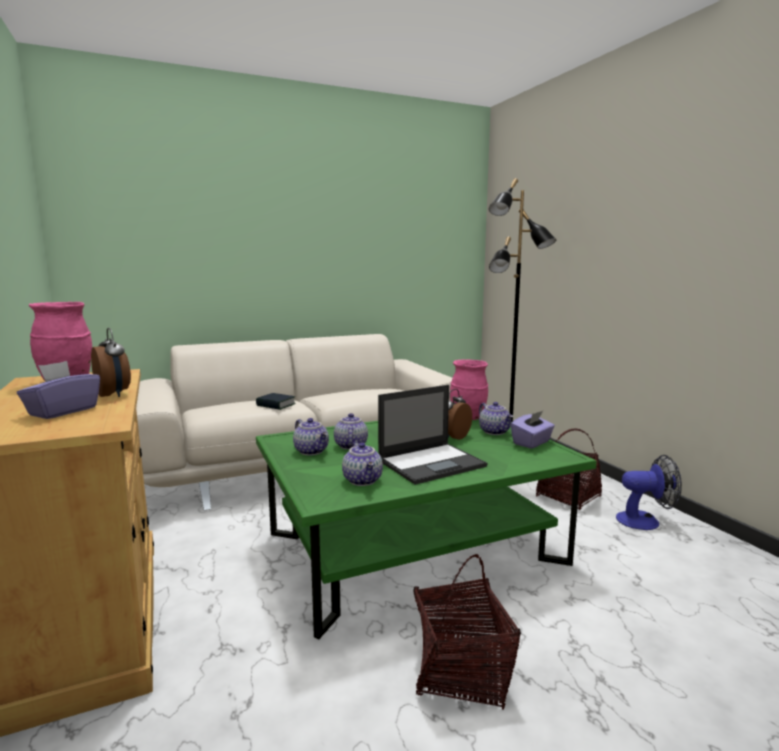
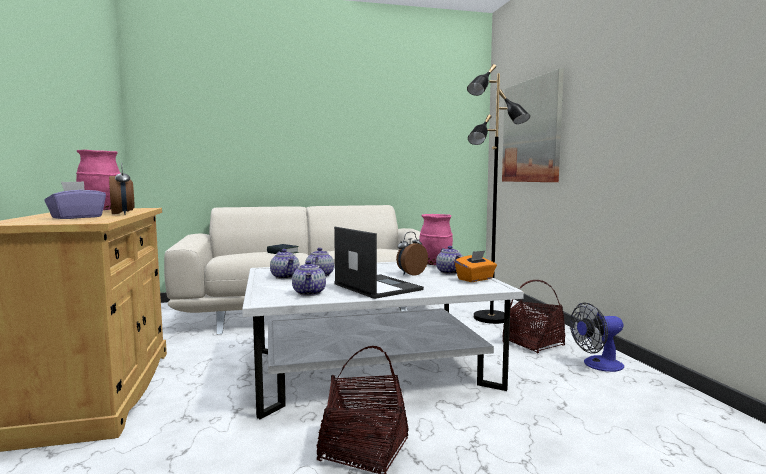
camera: 10 degrees right, 5 degrees down
(414, 548) = (371, 369): green coffee table -> white coffee table
(432, 463) = (376, 287): laptop -> laptop turned 105 degrees counterclockwise
(532, 443) = (475, 279): purple tissue box -> orange tissue box
(546, 252) = (532, 131): none -> picture
(645, 521) = (597, 365): fan -> fan turned 150 degrees clockwise

